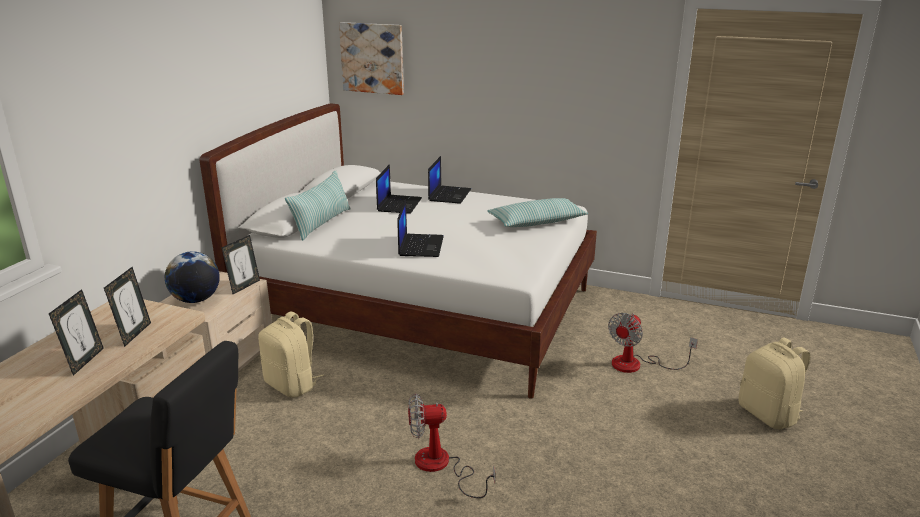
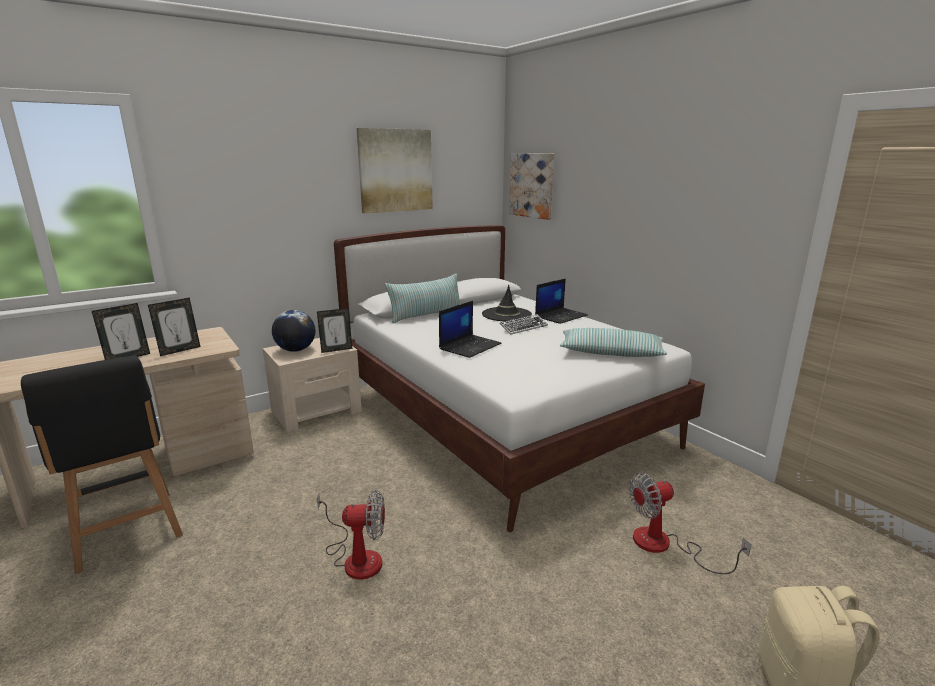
camera: 35 degrees right, 5 degrees down
(240, 59) = (395, 170): none -> picture
(292, 385) = (339, 441): beige backpack -> none
(399, 204) = (506, 314): laptop -> black hat
(436, 215) = (523, 327): none -> keyboard
(441, 466) = (356, 557): fan -> fan turned 150 degrees clockwise

